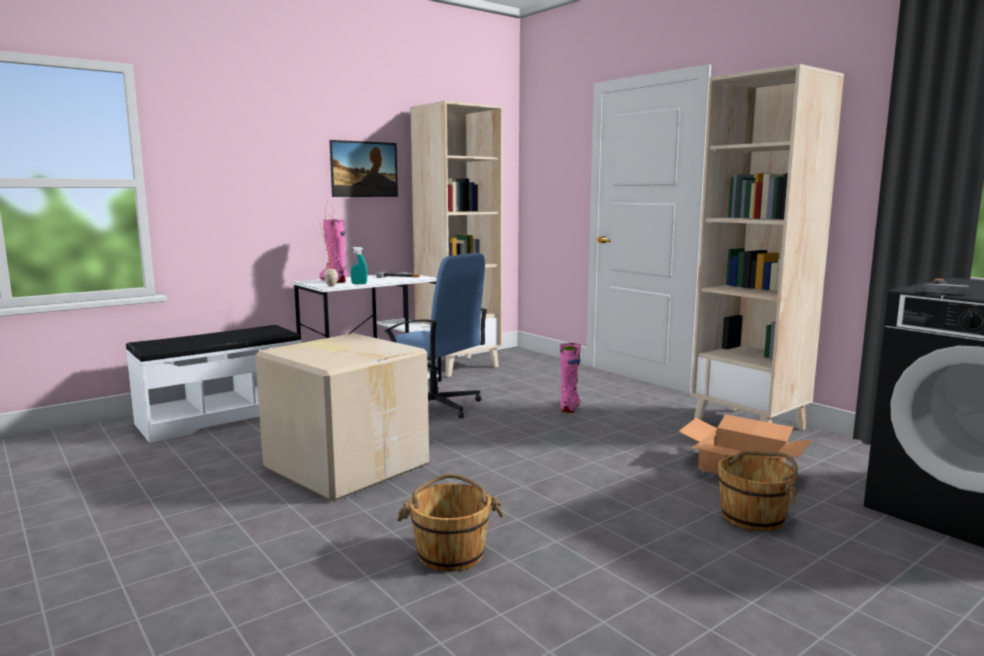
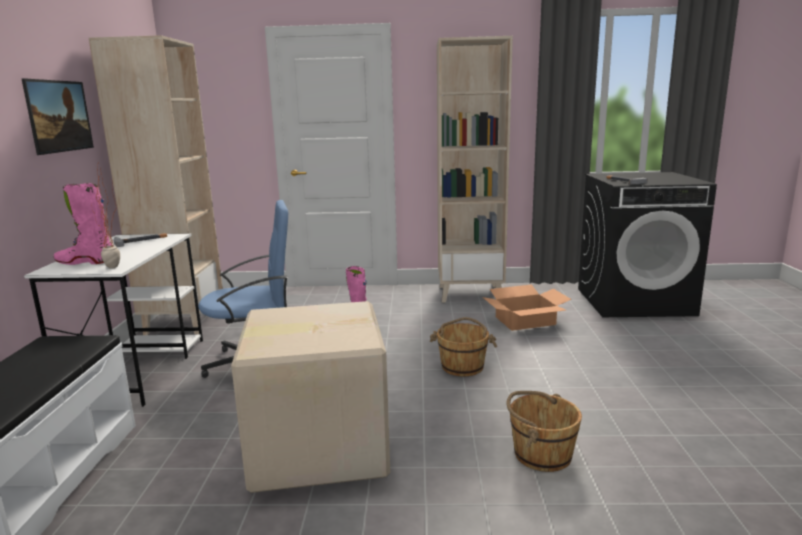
camera: 50 degrees left, 5 degrees up
(359, 284) = (134, 258): turquoise spray bottle -> none
(753, 517) = (587, 344): brown bucket -> brown bucket (462, 366)

